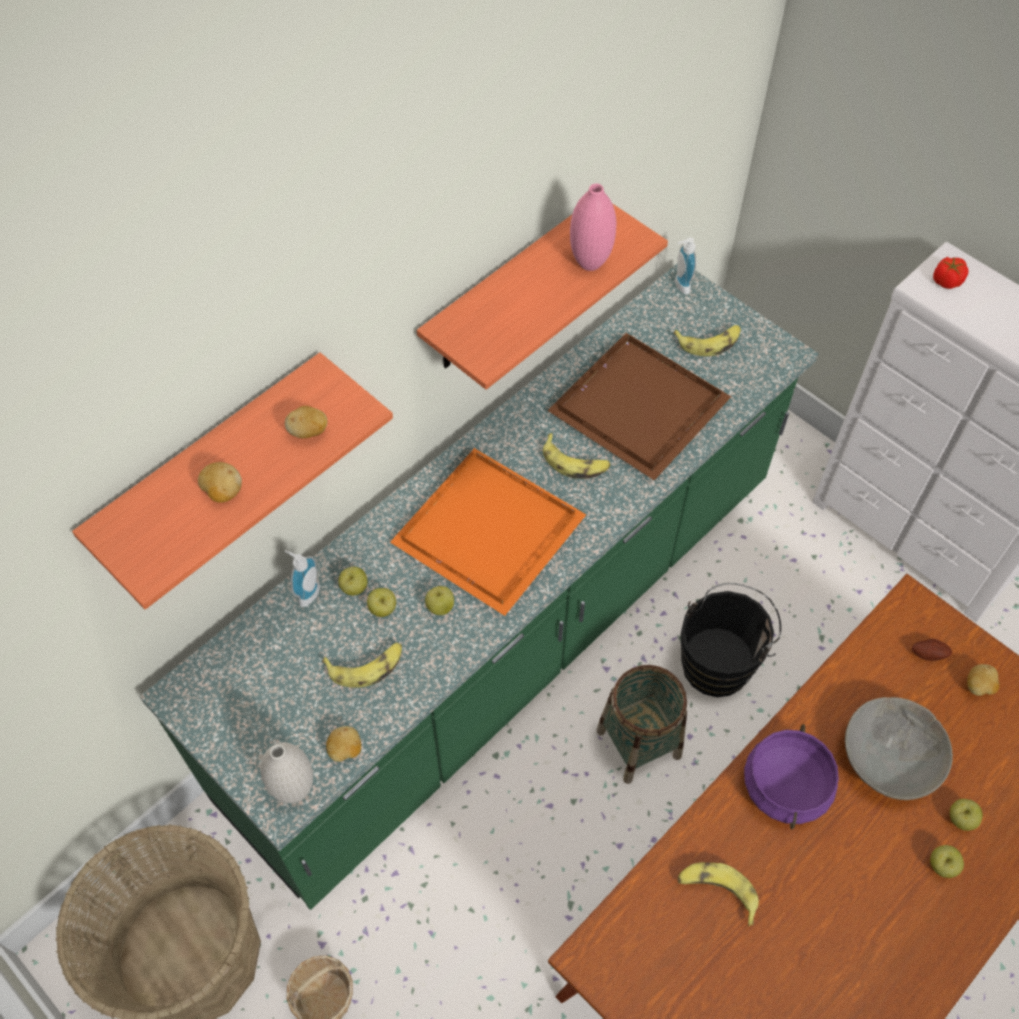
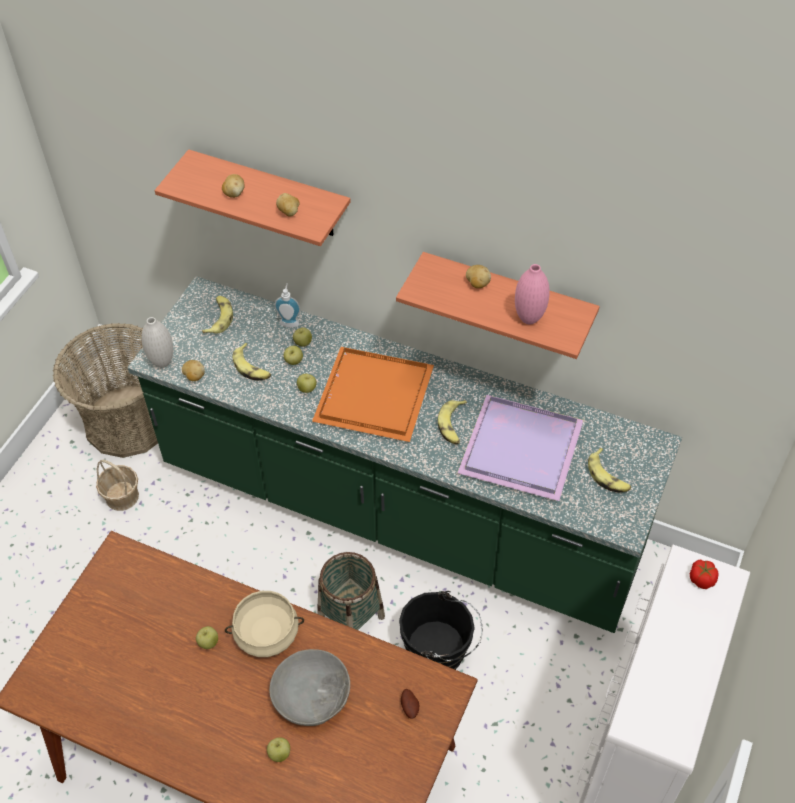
camera: 70 degrees right, 5 degrees down
(638, 404) = (523, 447): brown tray -> purple tray
(679, 286) = (654, 442): soap dispenser -> none
(717, 891) = (179, 609): banana -> banana (219, 318)
(786, 786) = (266, 634): purple cooking pot -> beige cooking pot
(942, 866) = (239, 746): apple -> apple (208, 642)
(978, 687) = (395, 748): potato -> potato (477, 284)

